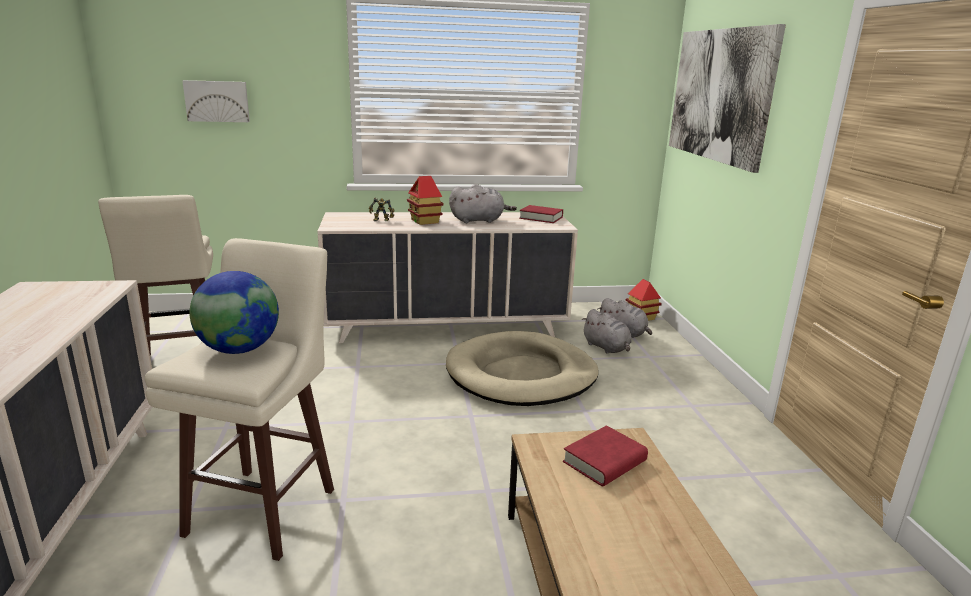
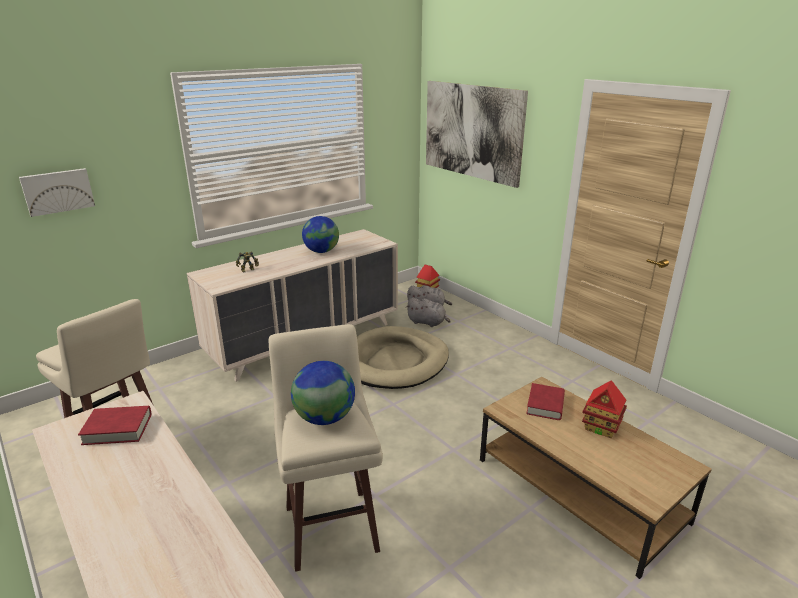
camera: 30 degrees left, 5 degrees up
(425, 221) = (283, 262): toy house -> toy house (601, 427)
(479, 220) = (321, 251): grey plush toy -> globe
(541, 218) = (360, 238): red book -> red book (117, 429)

